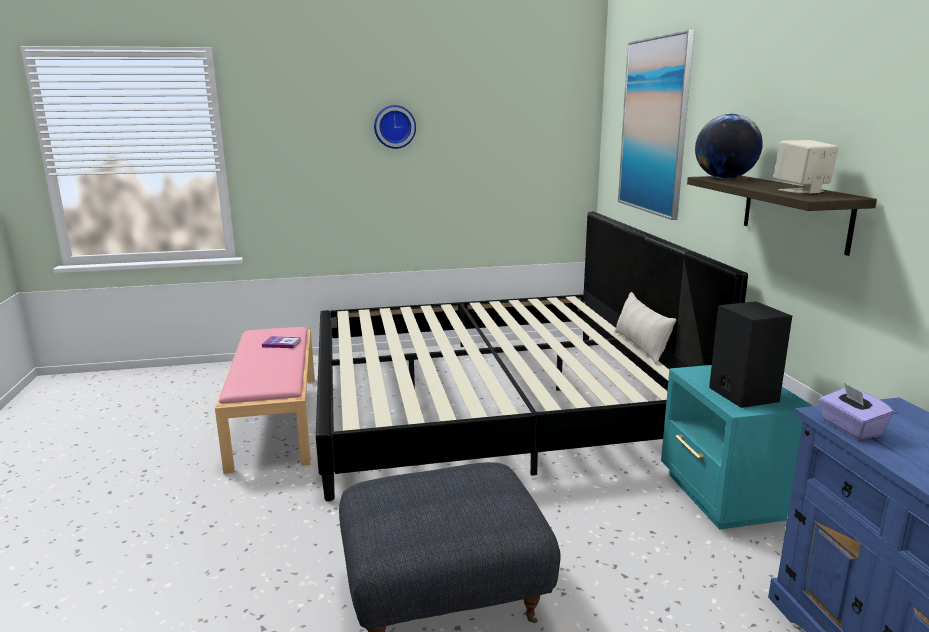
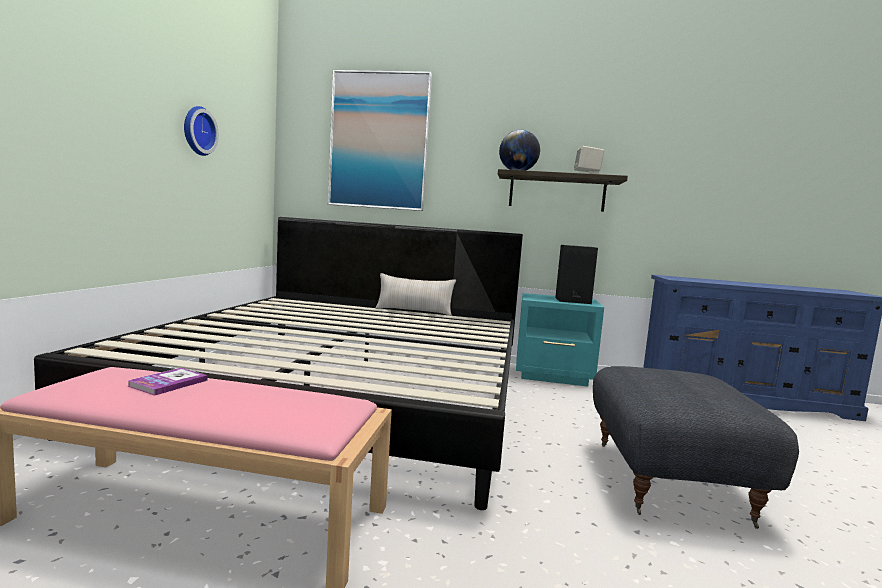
camera: 70 degrees left, 10 degrees down
(394, 126) = (126, 79): wall clock -> wall clock (197, 131)
(850, 428) = (693, 280): purple tissue box -> none

